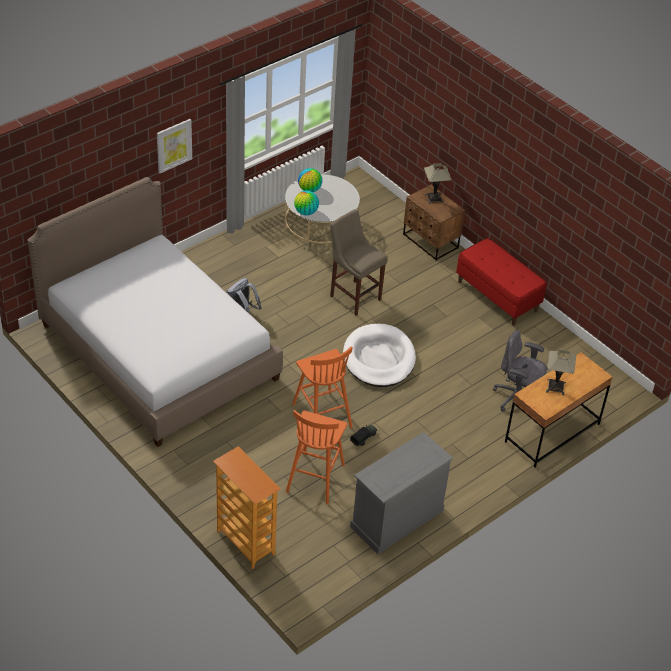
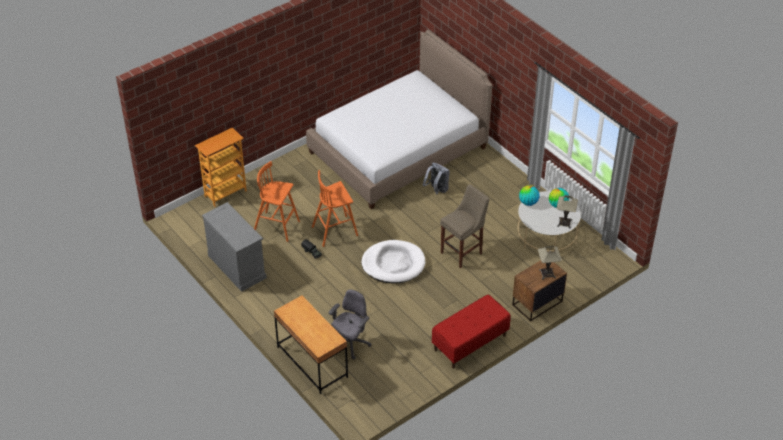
camera: 95 degrees right, 0 degrees up
(174, 145) = (510, 76): picture -> none
(555, 387) = (307, 320): table lamp -> table lamp (564, 223)

